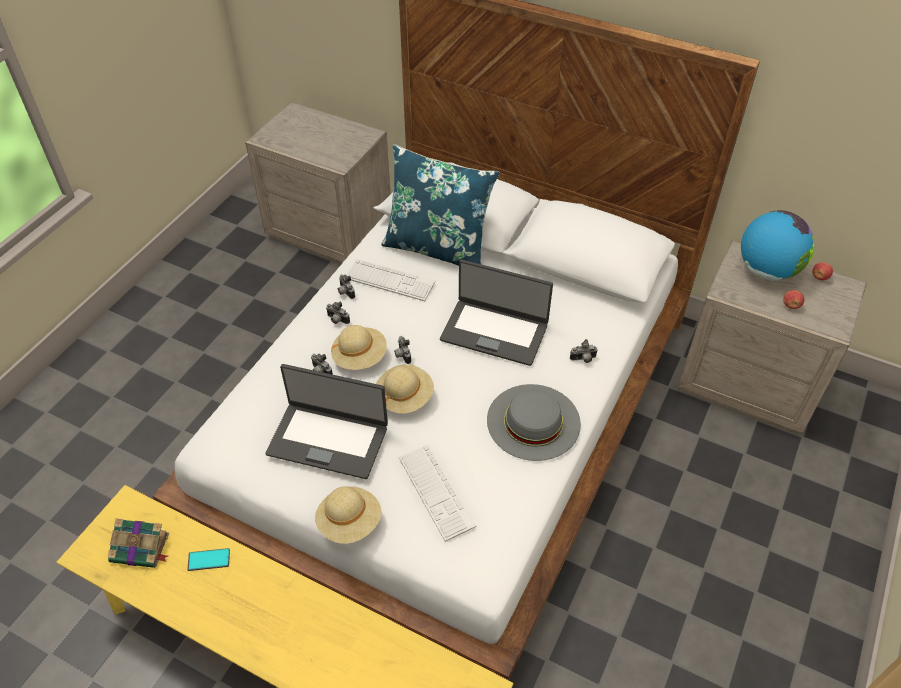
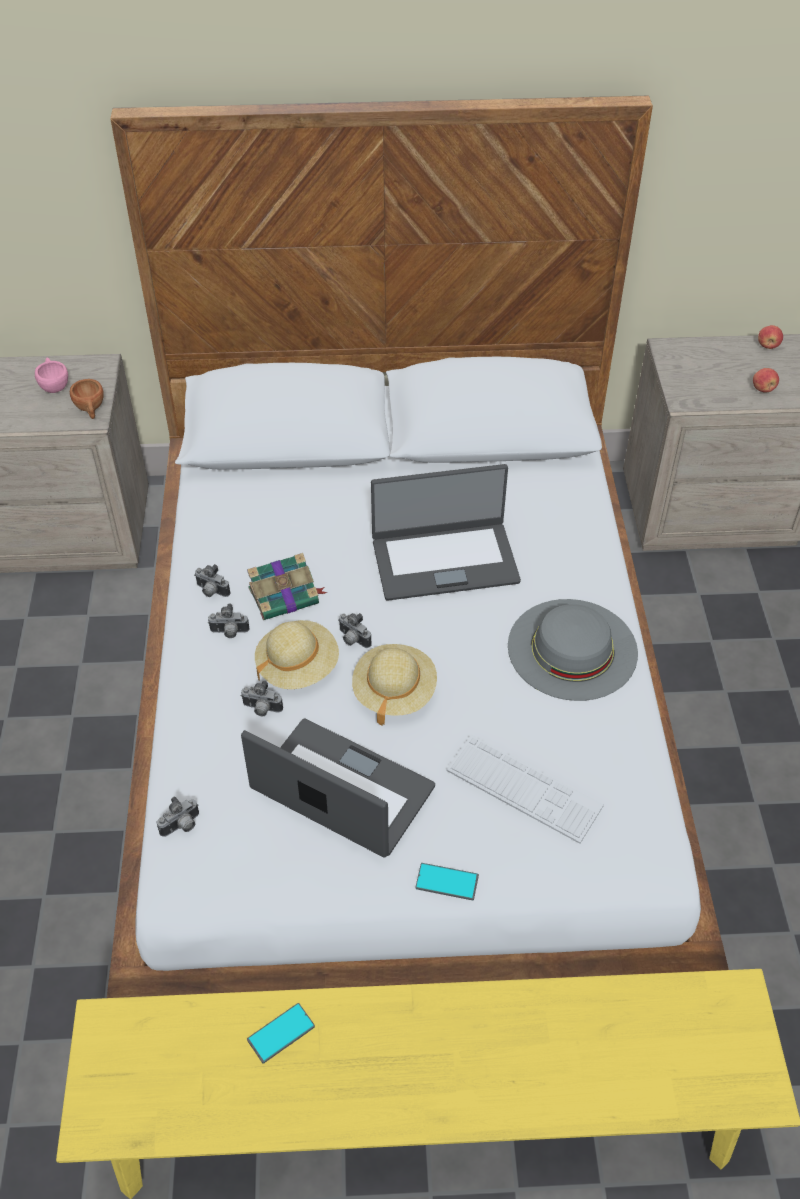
camera: 30 degrees left, 0 degrees up
(141, 548) = (172, 1071): book -> book (285, 595)
(328, 439) = (341, 790): laptop -> laptop turned 135 degrees counterclockwise
(336, 137) = (54, 385): none -> pink cup
(345, 158) = (90, 409): none -> brown cup
(349, 522) = (447, 882): beige hat -> phone
(389, 280) = (260, 551): keyboard -> none
(438, 248) = (291, 484): blue pillow -> none
(583, 359) = (572, 549): camera -> camera (182, 826)
(767, 270) = (710, 359): globe -> none

